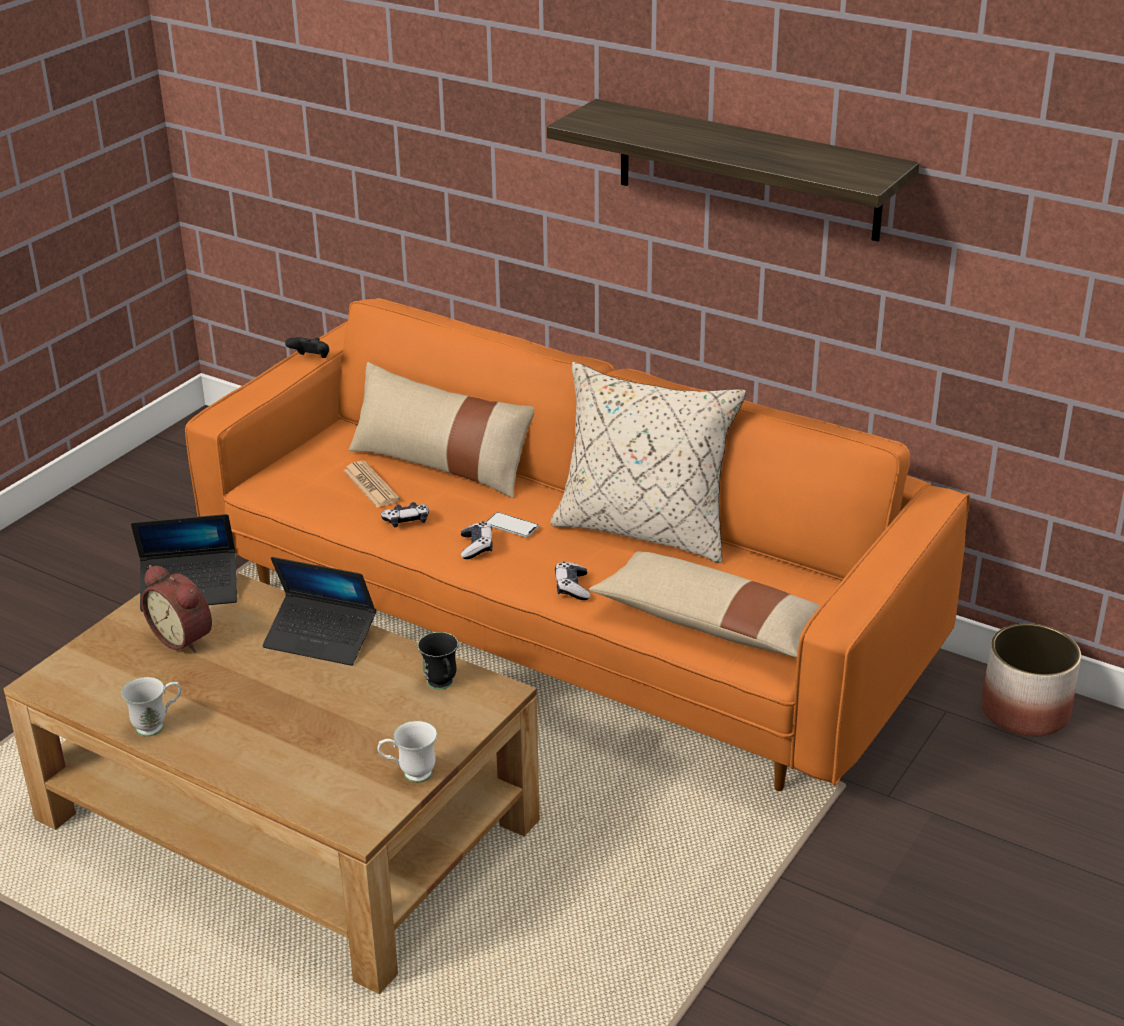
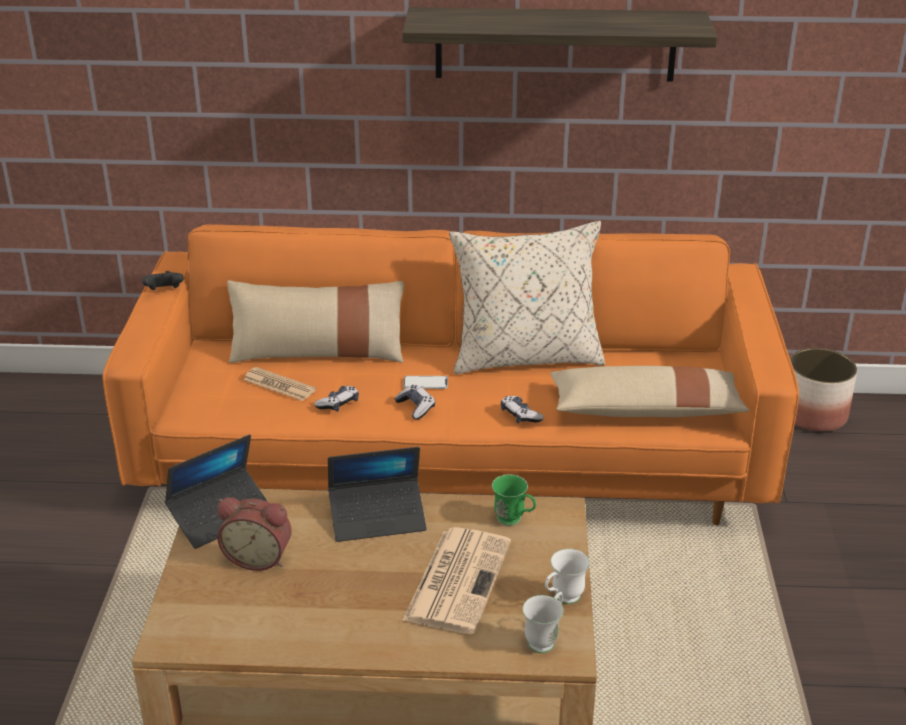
camera: 30 degrees left, 0 degrees up
(157, 725) = (313, 639): white mug -> white mug (545, 639)
(333, 720) = (457, 579): none -> newspaper
(442, 686) = (514, 521): black mug -> green mug

